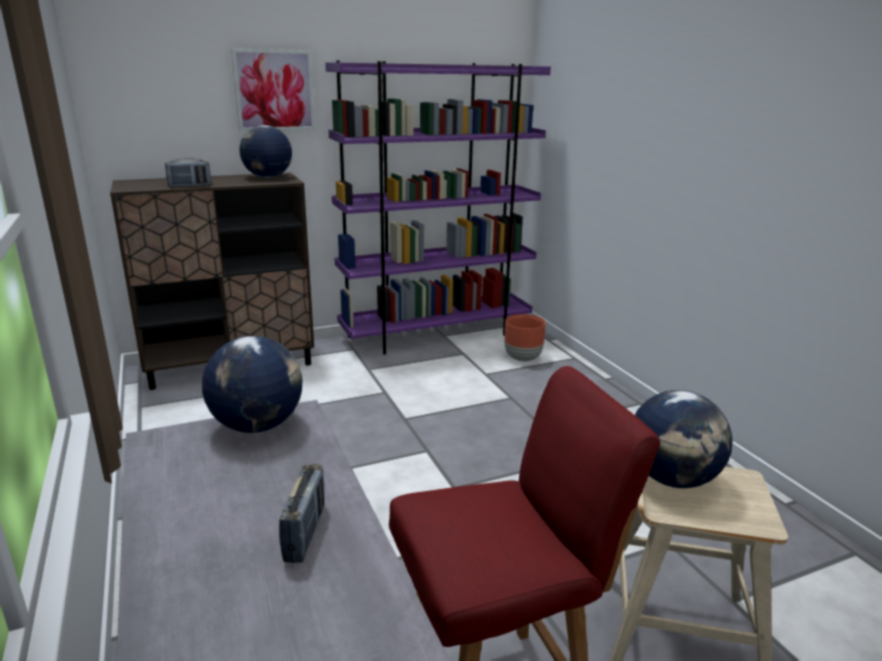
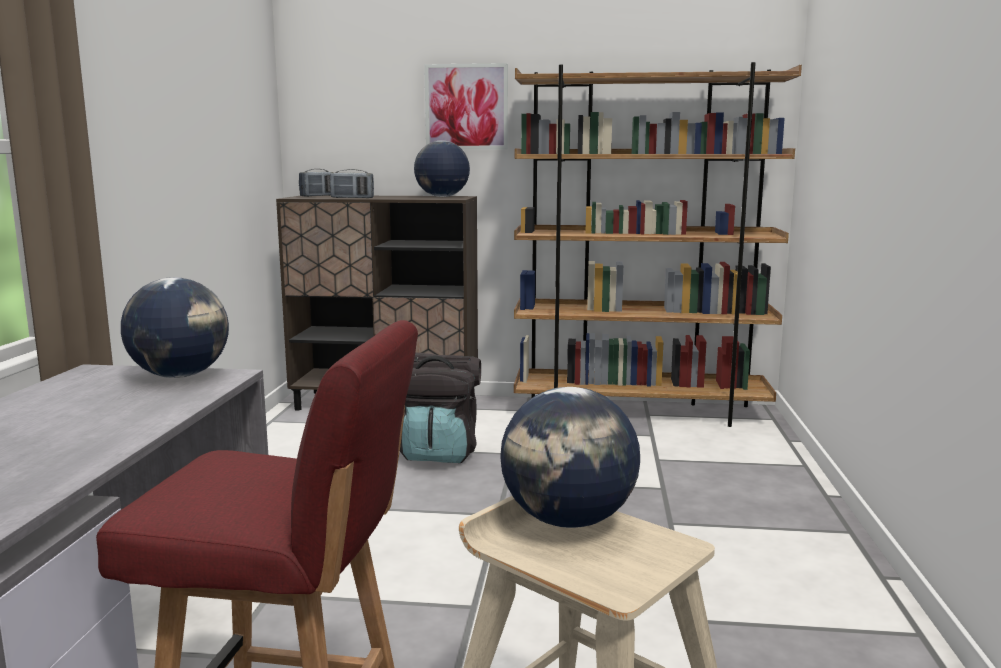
camera: 30 degrees right, 10 degrees down
(305, 533) = (73, 440): radio -> radio (317, 196)
(327, 405) = (439, 453): none -> black backpack
(437, 334) = (640, 412): purple bookcase -> brown bookcase
(523, 358) = (727, 453): brown planter -> none

